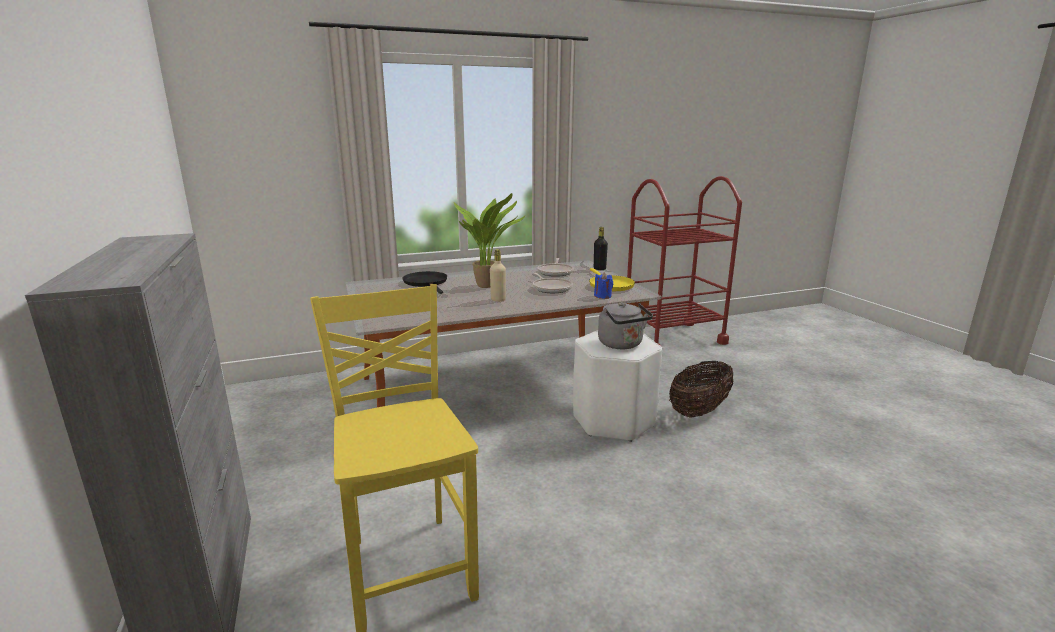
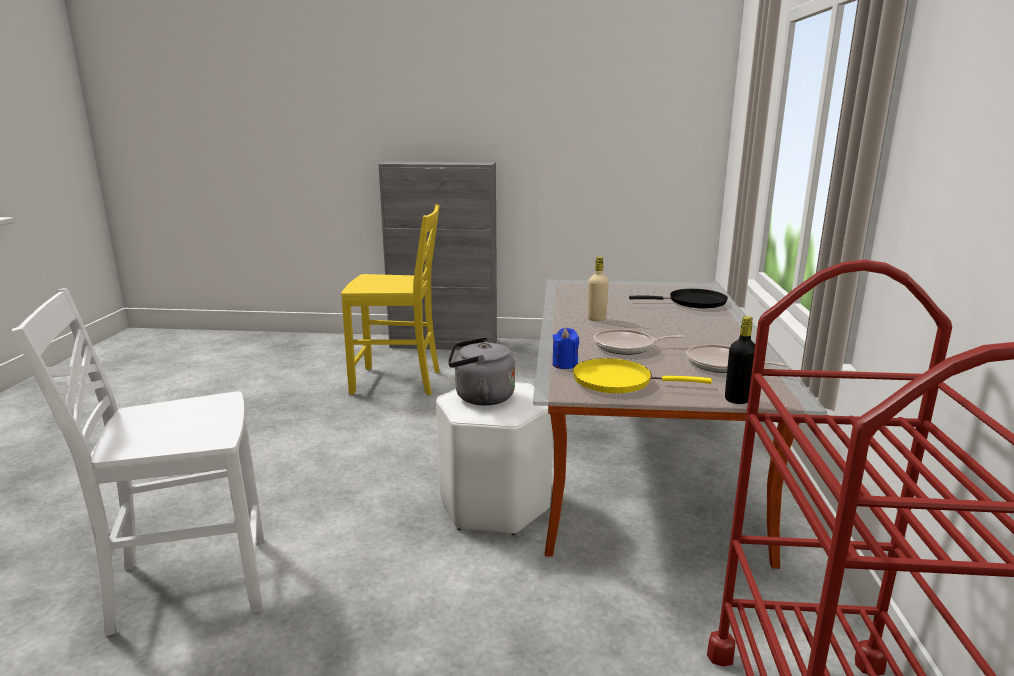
camera: 115 degrees right, 0 degrees up
(488, 285) = (663, 322): potted plant -> none
(699, 411) = (459, 590): basket -> none
(842, 507) = (188, 585): none -> white chair

